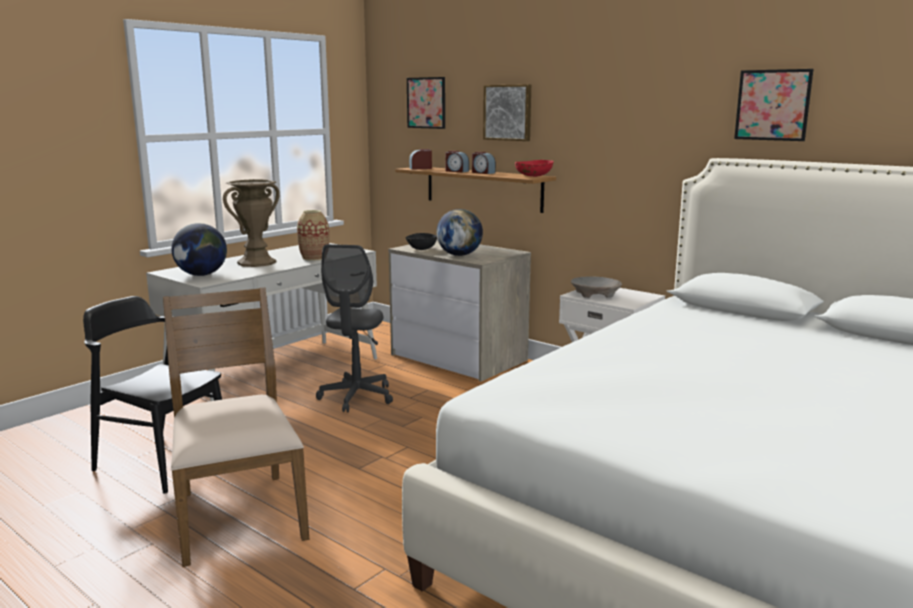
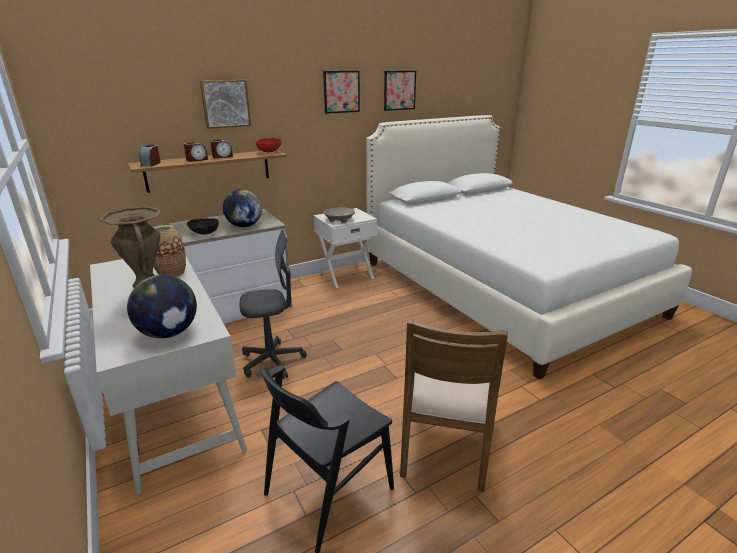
camera: 70 degrees left, 10 degrees up
(239, 515) = (445, 442): brown chair -> brown chair turned 75 degrees counterclockwise
(357, 397) = (272, 361): grey office chair -> grey office chair turned 45 degrees counterclockwise
(426, 103) = (124, 99): picture -> picture (341, 92)

